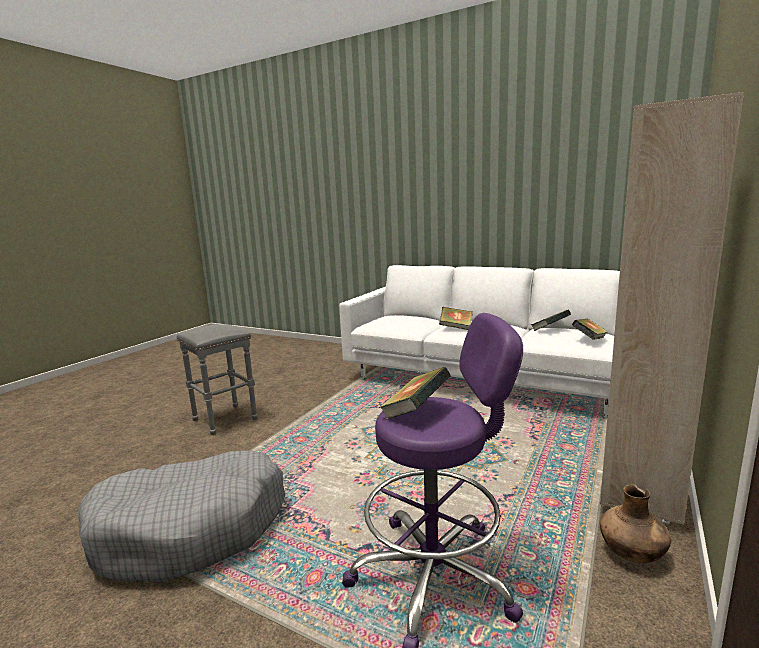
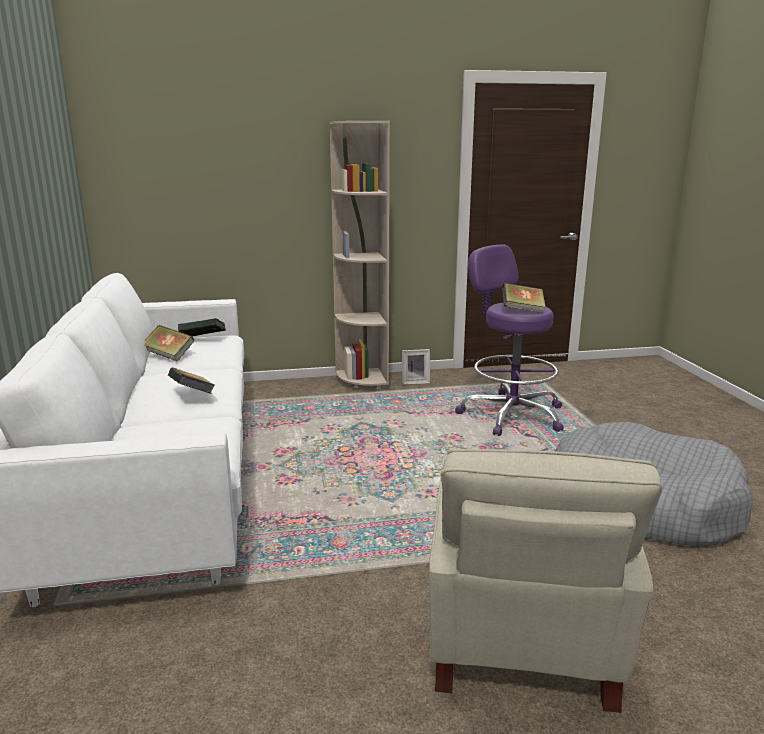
camera: 130 degrees left, 5 degrees up
(225, 418) = (520, 640): grey stool -> beige armchair
(632, 554) = (415, 382): brown vase -> picture frame

